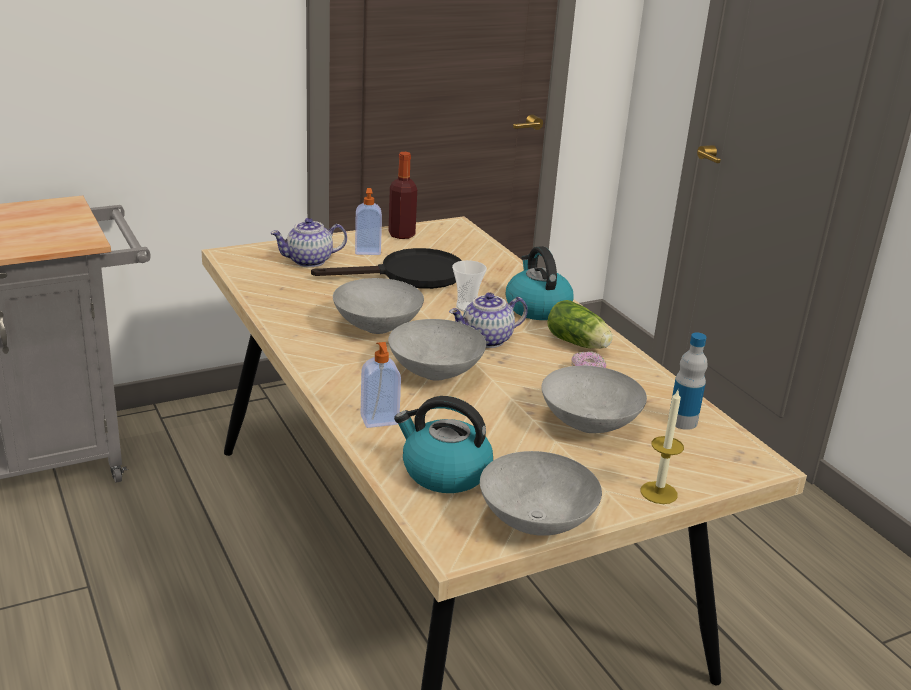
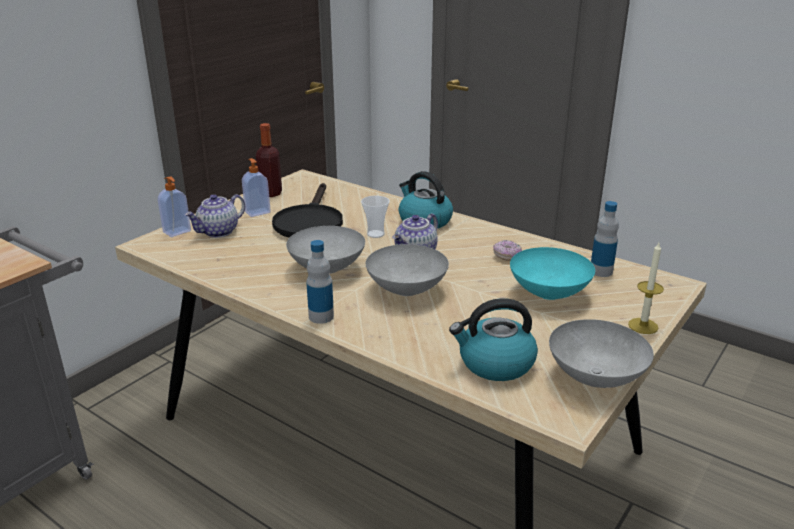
camera: 25 degrees left, 0 degrees up
(321, 372) = (321, 316): none -> bottle
(380, 421) = (406, 340): soap dispenser -> soap dispenser (177, 232)
(410, 275) = (309, 222): black frying pan -> black frying pan turned 135 degrees clockwise
(579, 344) = (479, 238): lettuce -> none
(587, 425) = (548, 294): grey bowl -> turquoise bowl

